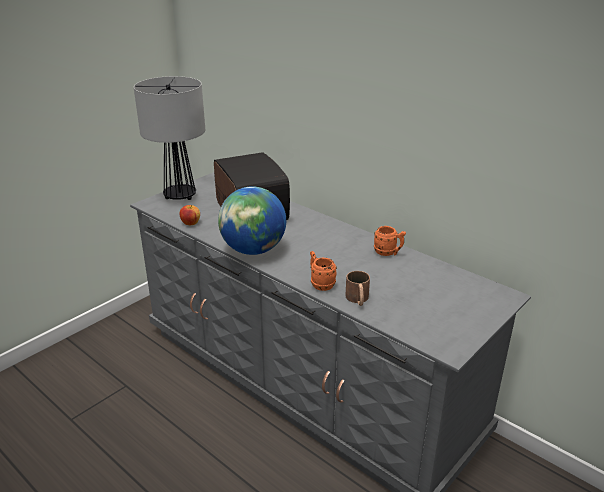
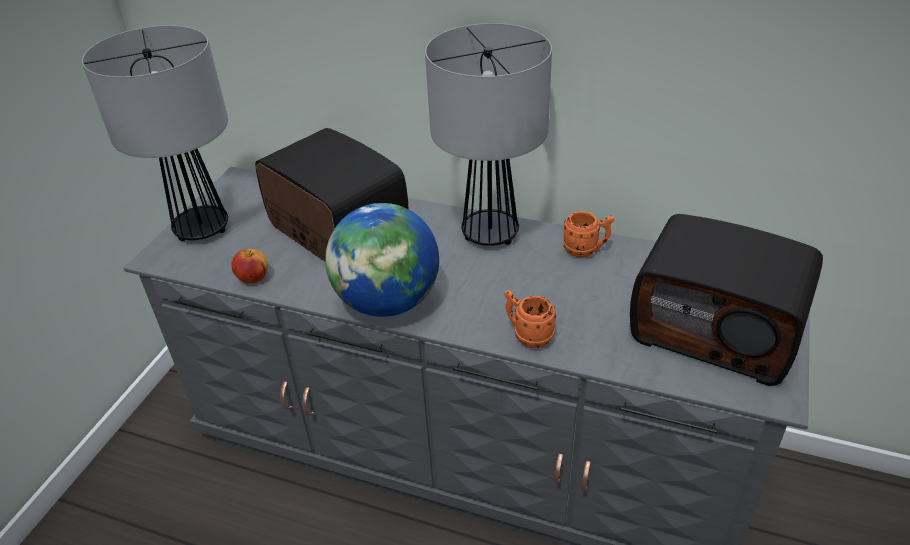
camera: 20 degrees left, 10 degrees up
(336, 233) = (491, 234): none -> table lamp
(358, 299) = (599, 347): brown mug -> none
(439, 309) = (717, 329): none -> radio

